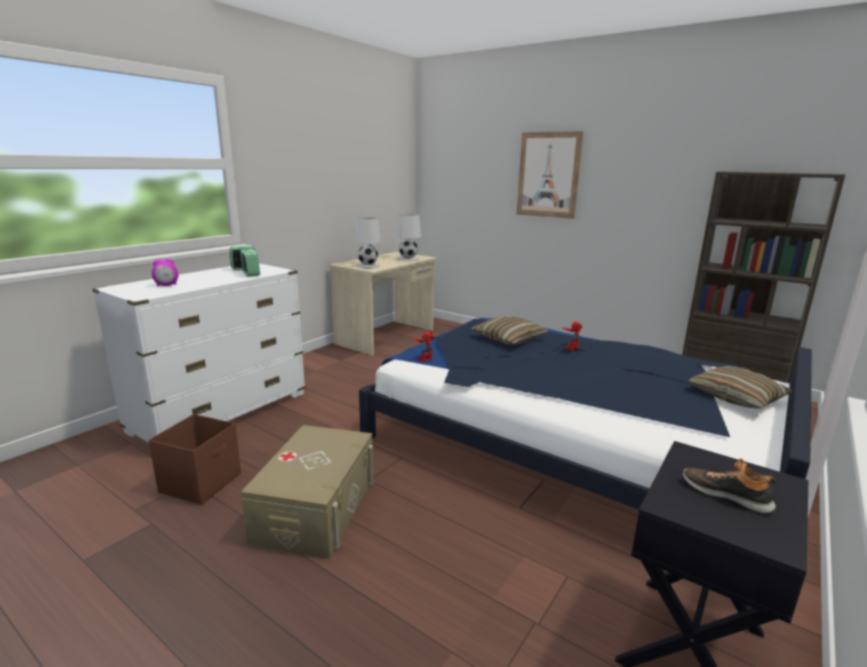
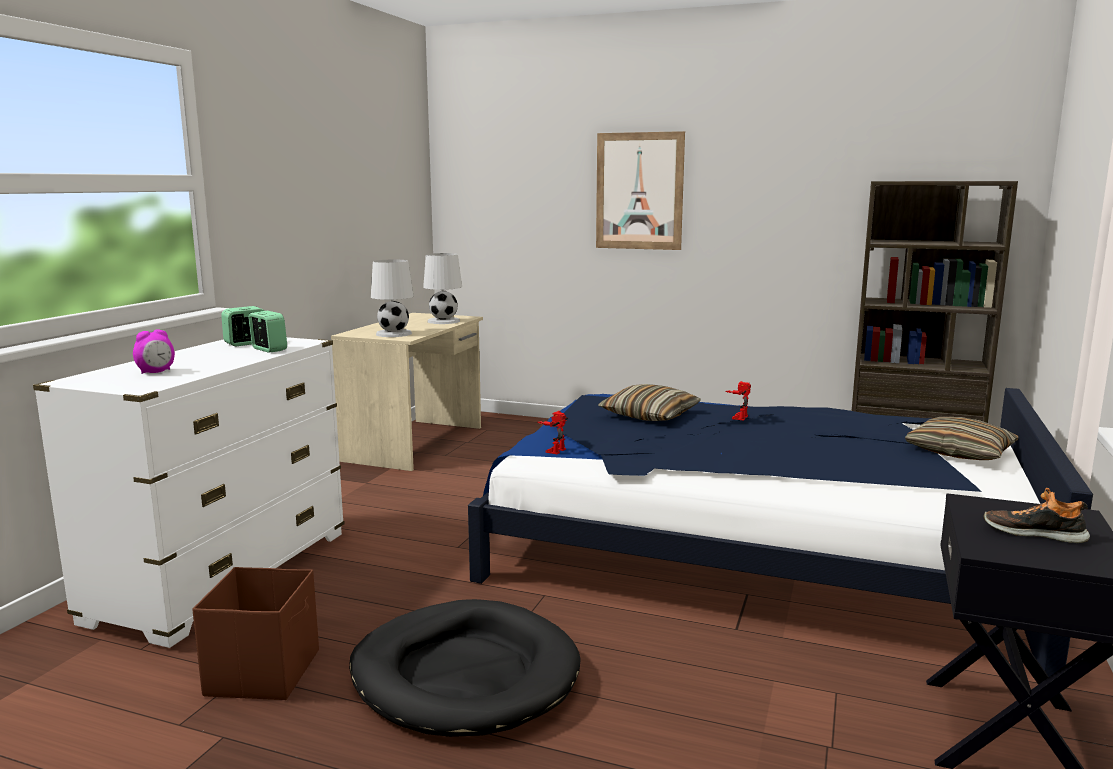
camera: 15 degrees left, 5 degrees down
(316, 508) = (465, 675): beige storage box -> black dog bed

